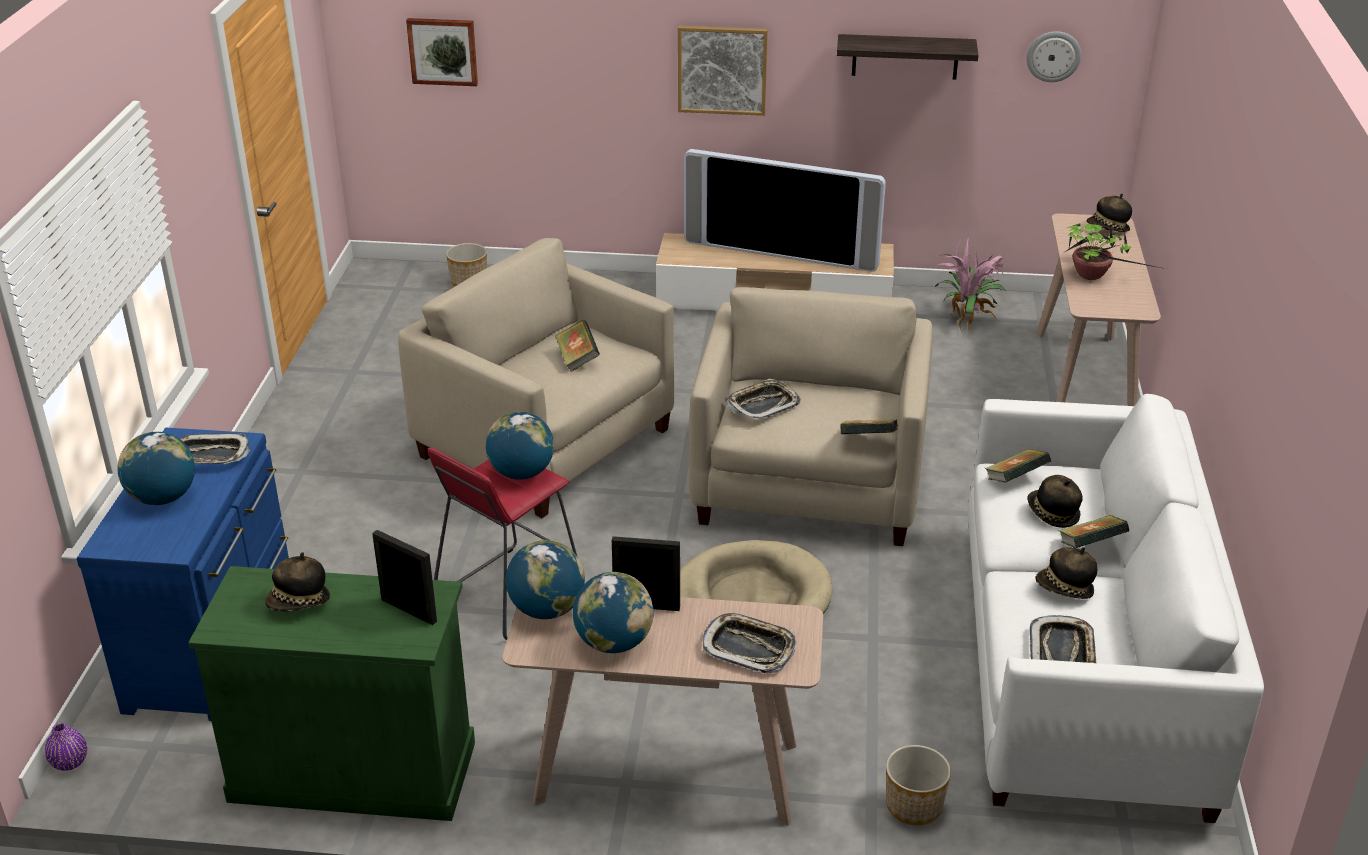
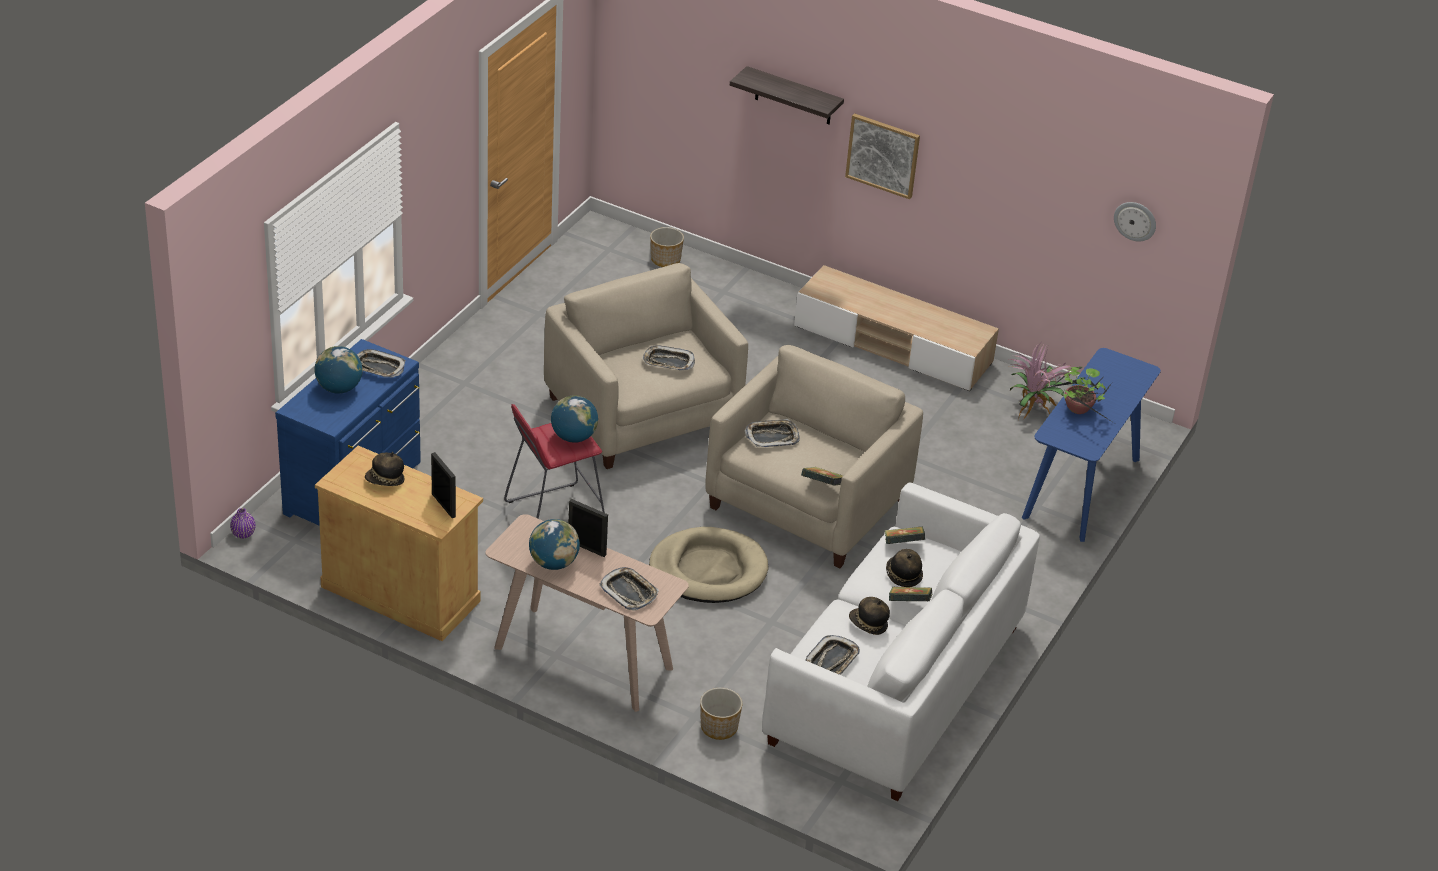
camera: 20 degrees right, 5 degrees up
(353, 771) = (401, 593): green cabinet -> beige cabinet
(443, 51) = (679, 80): picture -> none
(547, 609) = (527, 531): globe -> none
(577, 359) = (668, 362): book -> tray
(781, 252) = (902, 310): television -> none
(905, 56) = (1022, 187): shelf -> shelf (793, 96)
(1084, 380) = (1082, 488): beige console table -> blue console table
(1107, 229) = (1132, 373): hat -> none

